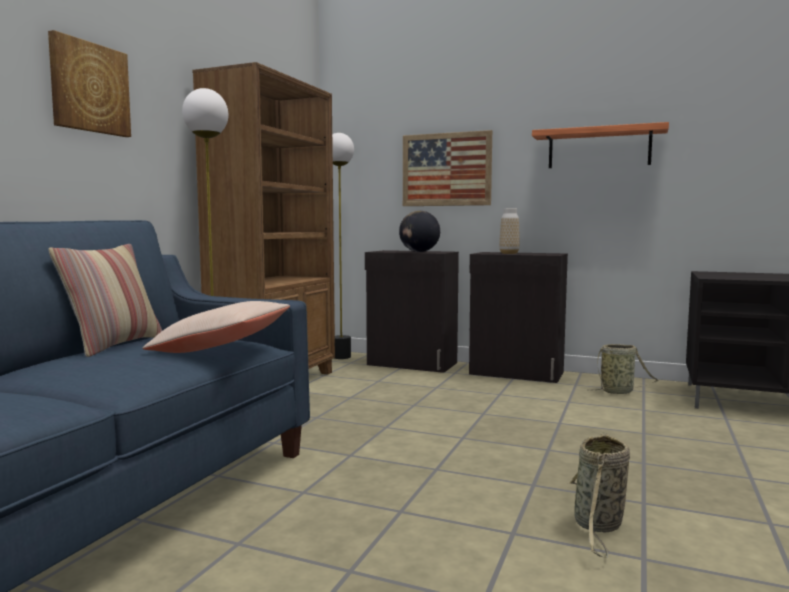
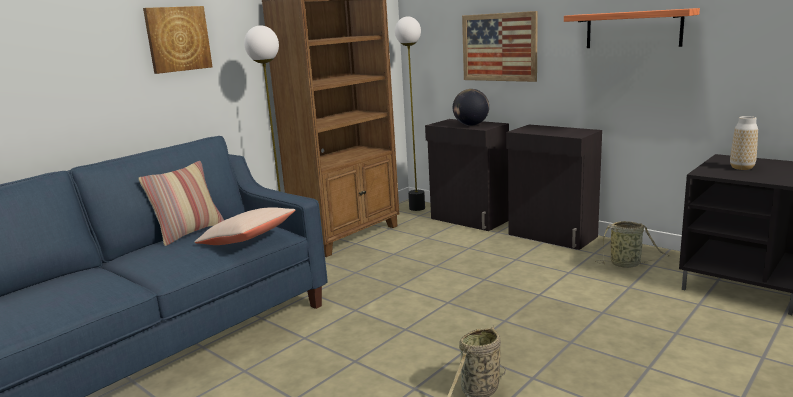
camera: 20 degrees right, 10 degrees up
(509, 253) = (542, 131): vase -> vase (742, 168)

